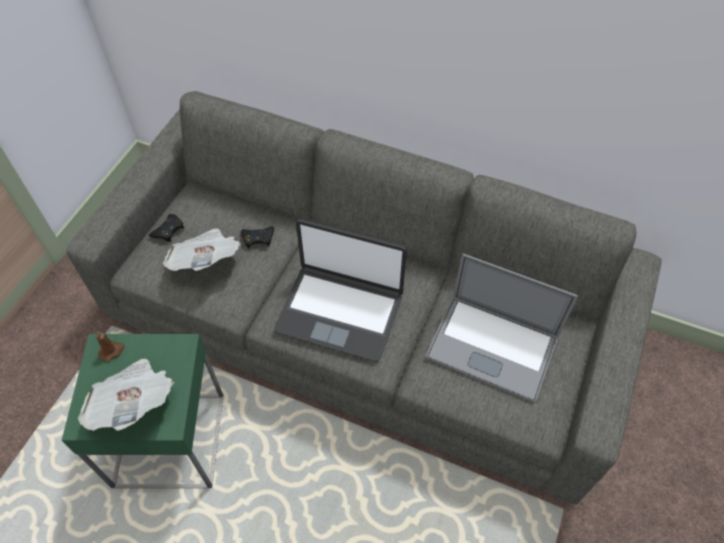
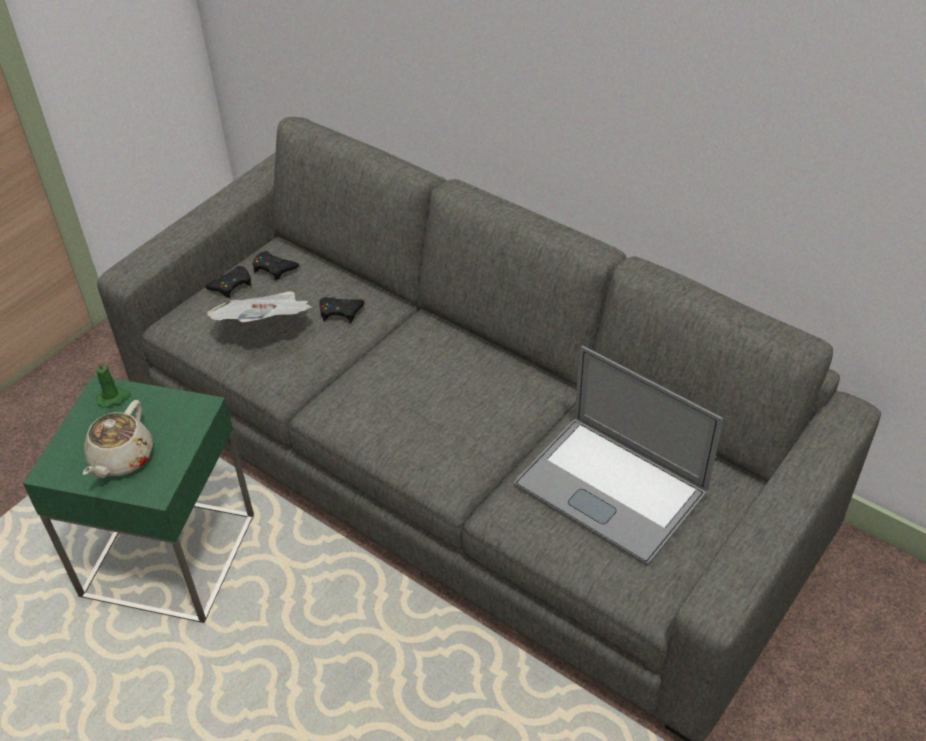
camera: 15 degrees right, 10 degrees down
(112, 351) = (114, 398): brown candle -> green candle
(134, 403) = (121, 459): newspaper -> beige teapot
(197, 210) = (274, 268): none -> black game controller
(340, 312) = (418, 412): laptop -> none

